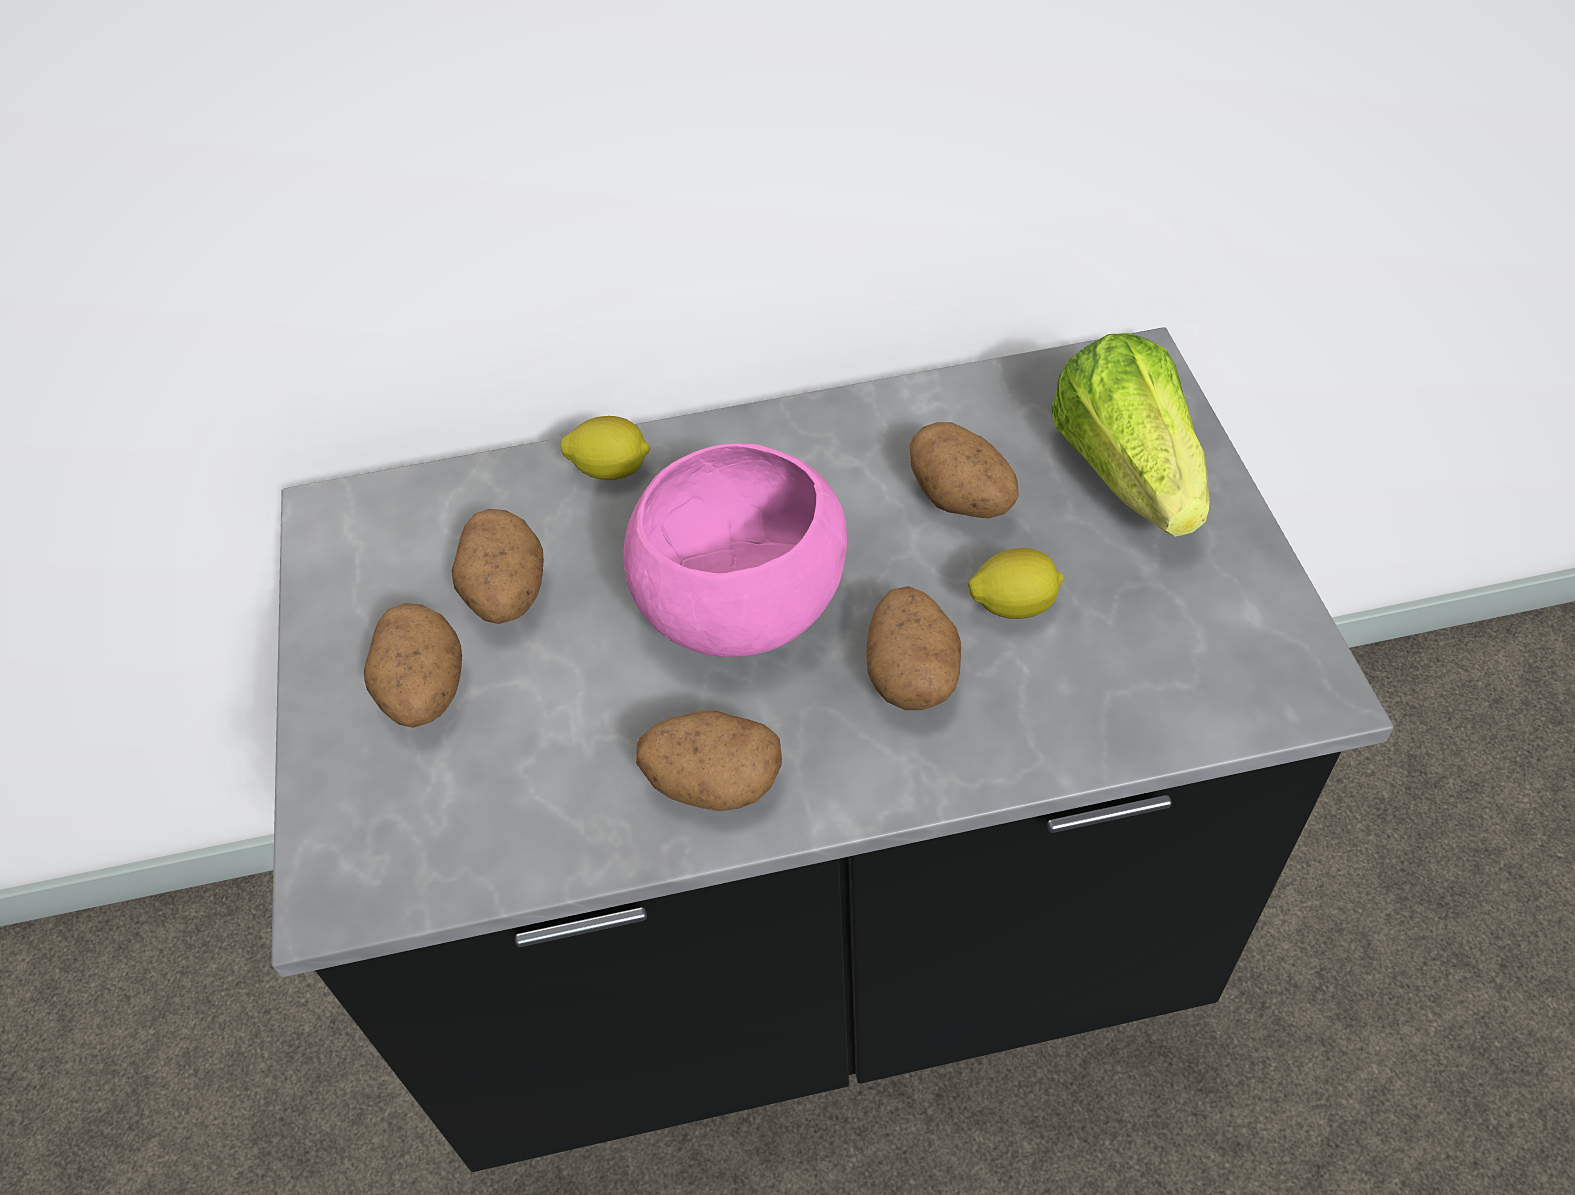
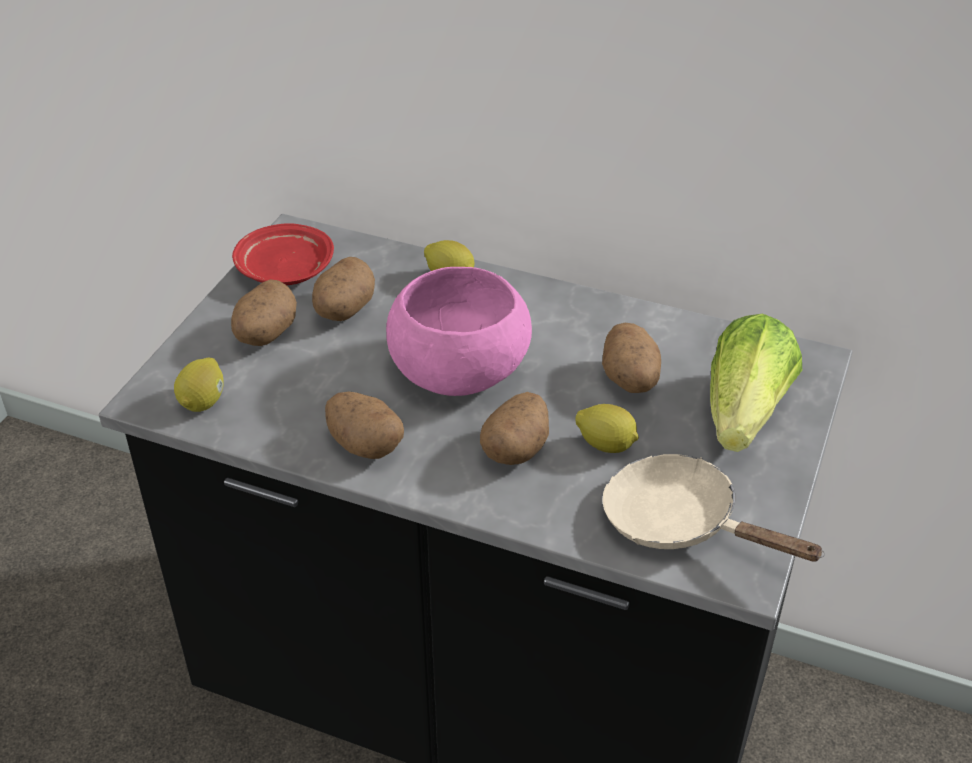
camera: 30 degrees right, 10 degrees down
(364, 575) = (284, 269): none -> red plate
(423, 849) = (203, 401): none -> lemon
(1189, 662) = (681, 523): none -> beige frying pan

